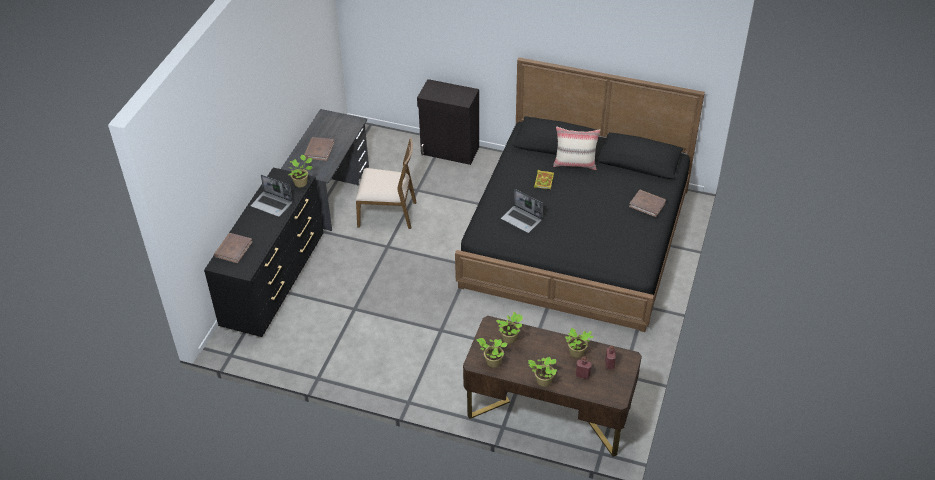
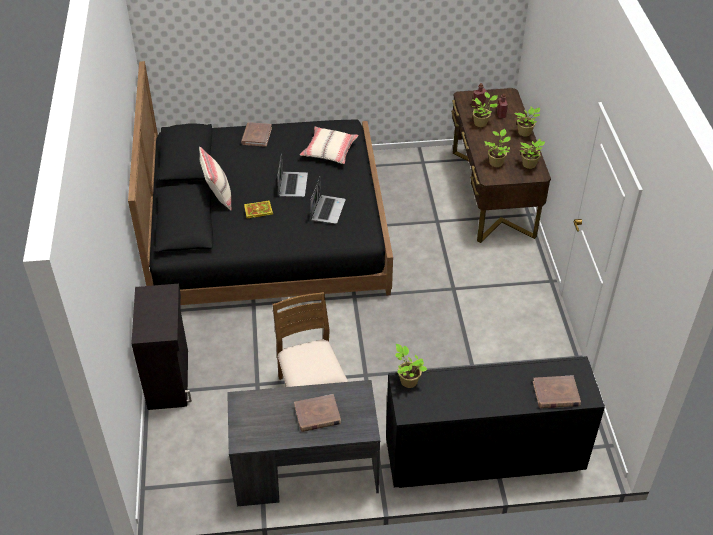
camera: 115 degrees left, 0 degrees up
(272, 204) = (462, 392): laptop -> laptop (292, 185)
(603, 245) = (329, 150): none -> beige pillow

